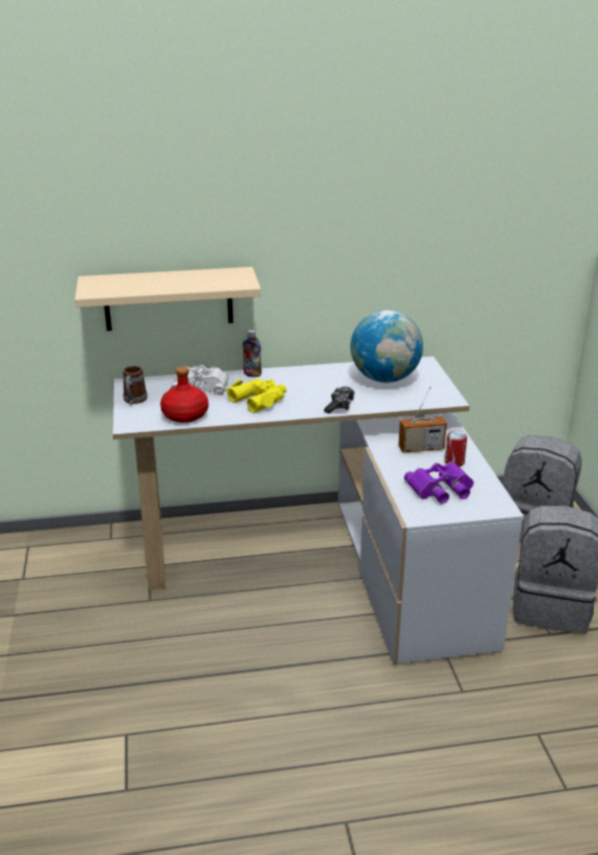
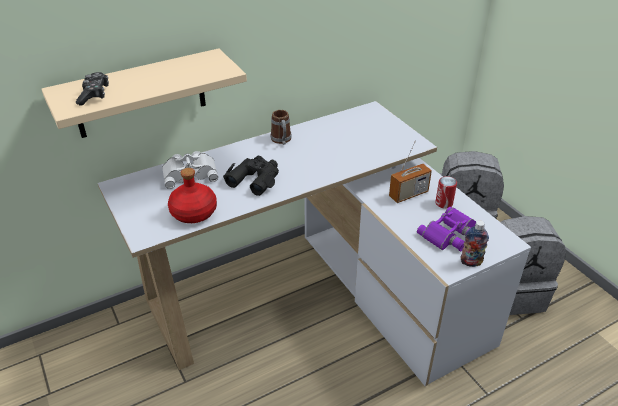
camera: 20 degrees left, 10 degrees up
(134, 401) = (133, 206): mug -> mug (282, 140)
(252, 374) = (232, 151): bottle -> bottle (471, 262)
(259, 400) = (255, 179): yellow binoculars -> black binoculars
(339, 406) = (331, 170): game controller -> game controller (94, 95)
(385, 379) = (351, 133): globe -> none

